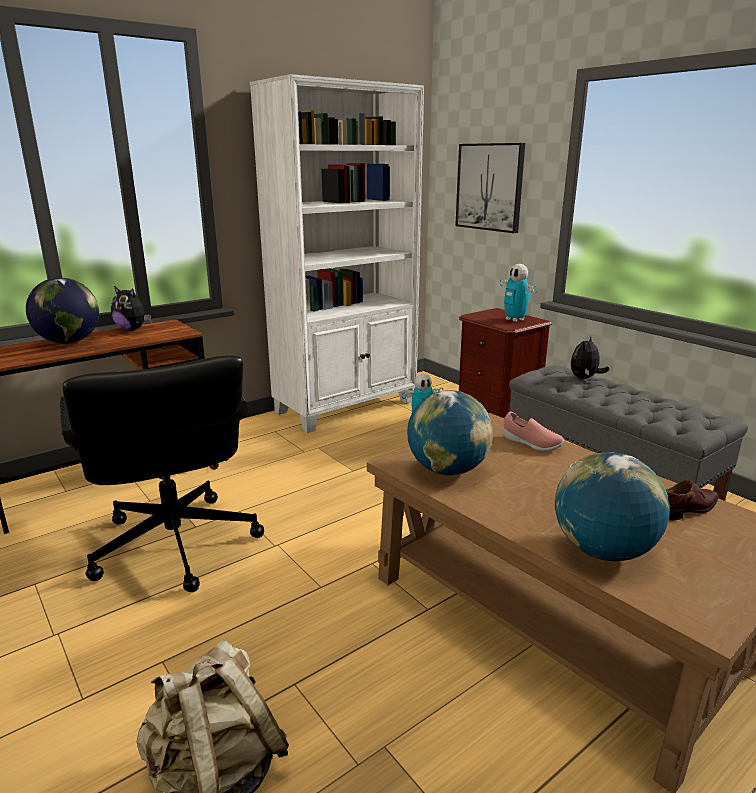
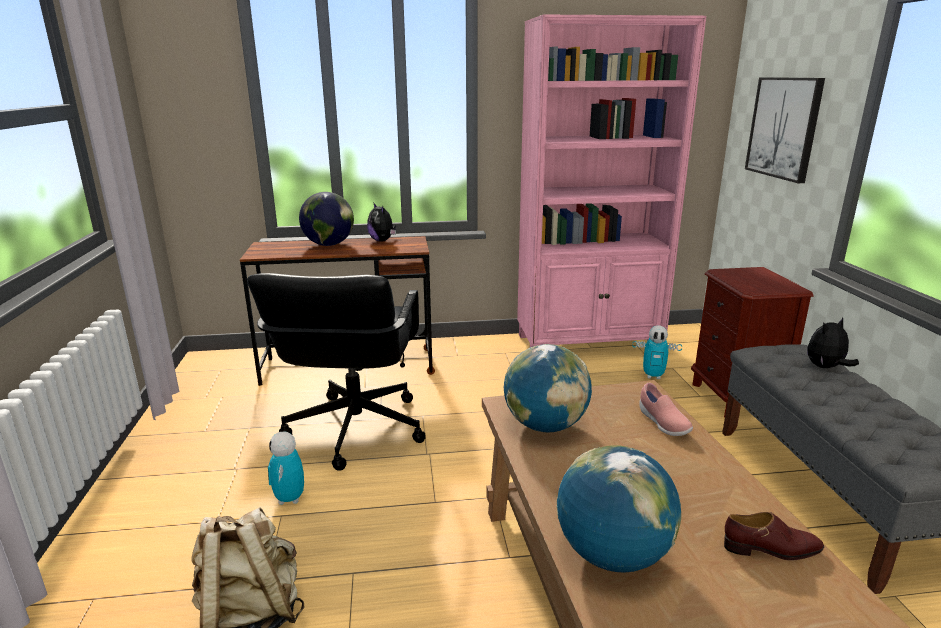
camera: 30 degrees right, 0 degrees up
(347, 407) = (589, 344): white bookcase -> pink bookcase
(515, 320) = (767, 284): toy robot -> toy robot (289, 499)

